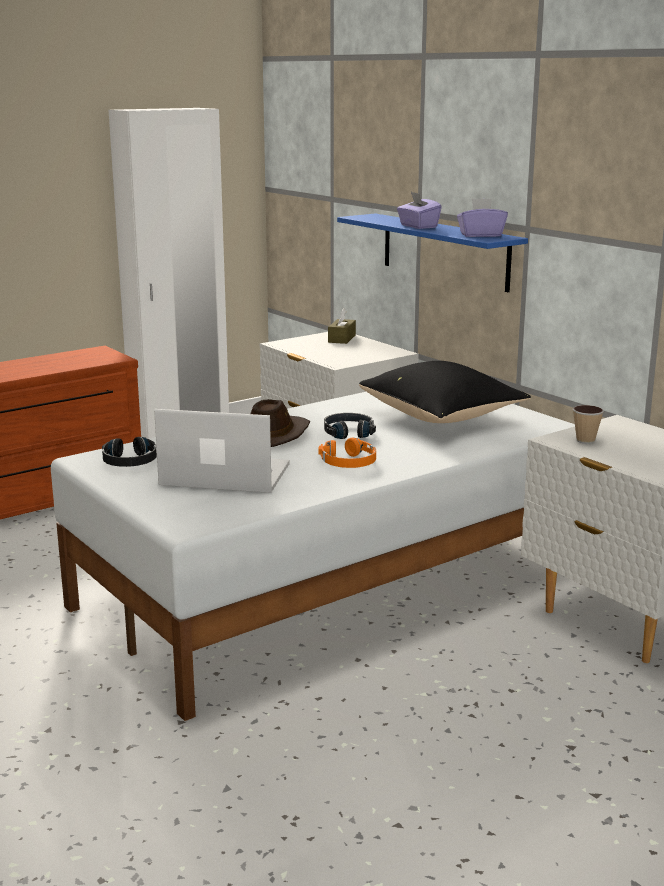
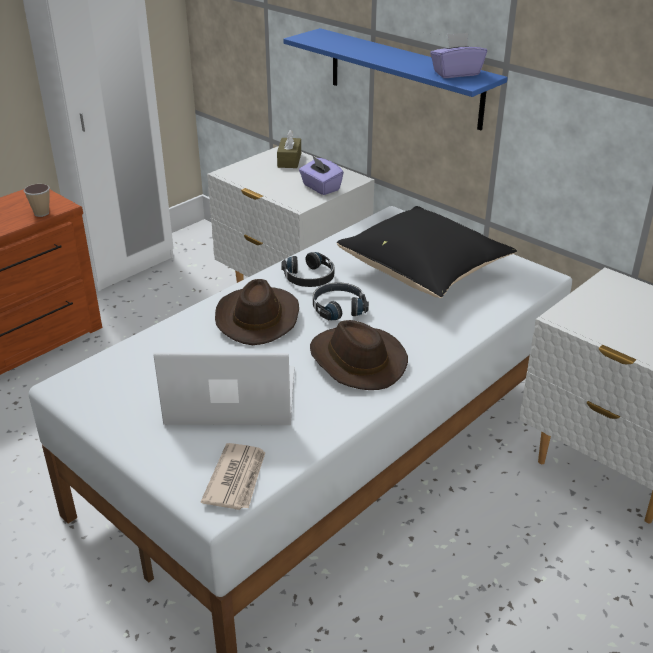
camera: 10 degrees left, 15 degrees up
(130, 461) = (119, 383): black headphones -> black headphones (309, 277)
(209, 517) = (237, 479): none -> newspaper
(349, 462) = (356, 361): orange headphones -> brown hat
(418, 226) = (380, 57): purple tissue box -> purple tissue box (320, 187)
(585, 440) = (592, 316): cup -> cup (41, 213)

